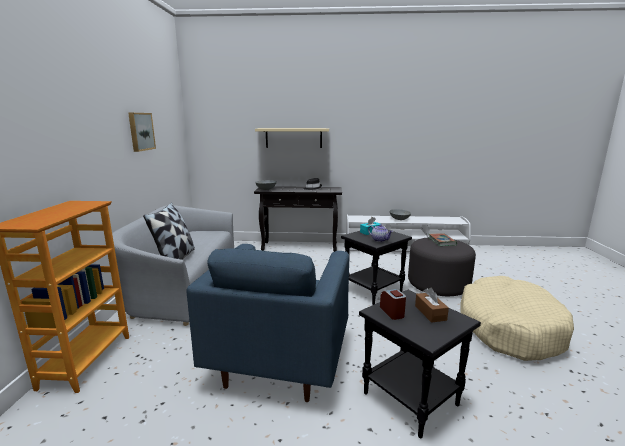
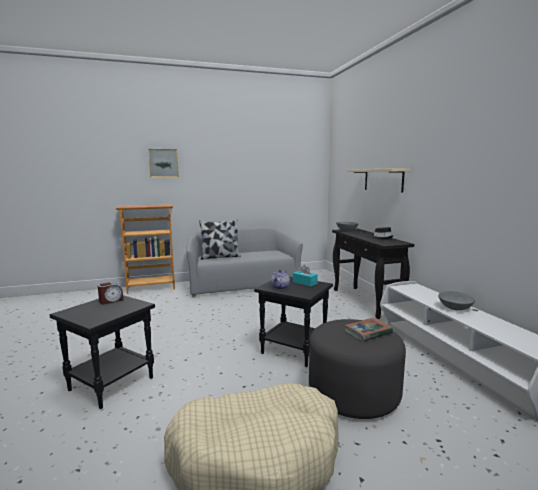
camera: 70 degrees right, 5 degrees down
(140, 131) = (255, 170): picture -> picture (163, 163)
(280, 360) = (158, 329): blue armchair -> none
(430, 313) = (107, 311): brown tissue box -> none

